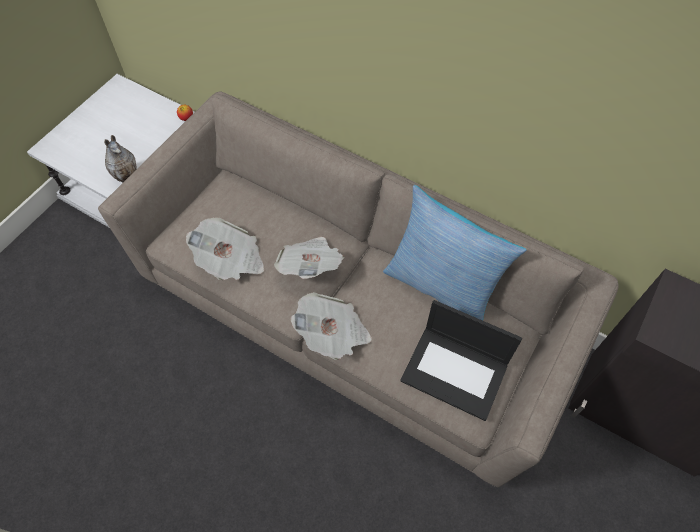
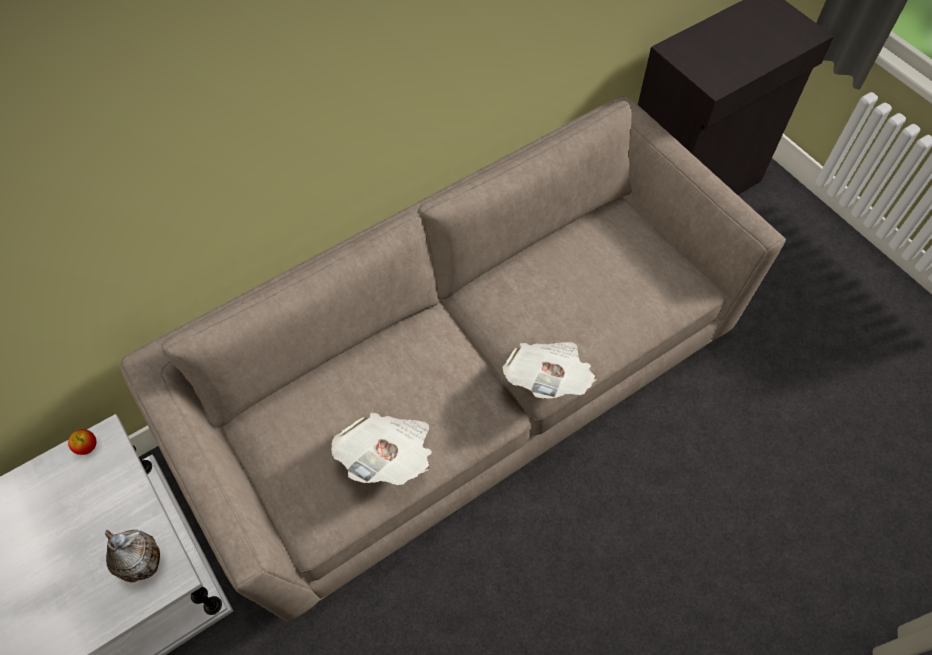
camera: 65 degrees left, 0 degrees up
(310, 266) = (445, 368): newspaper -> none
(441, 288) = (539, 252): pillow -> none
(456, 372) = (643, 281): laptop -> none

